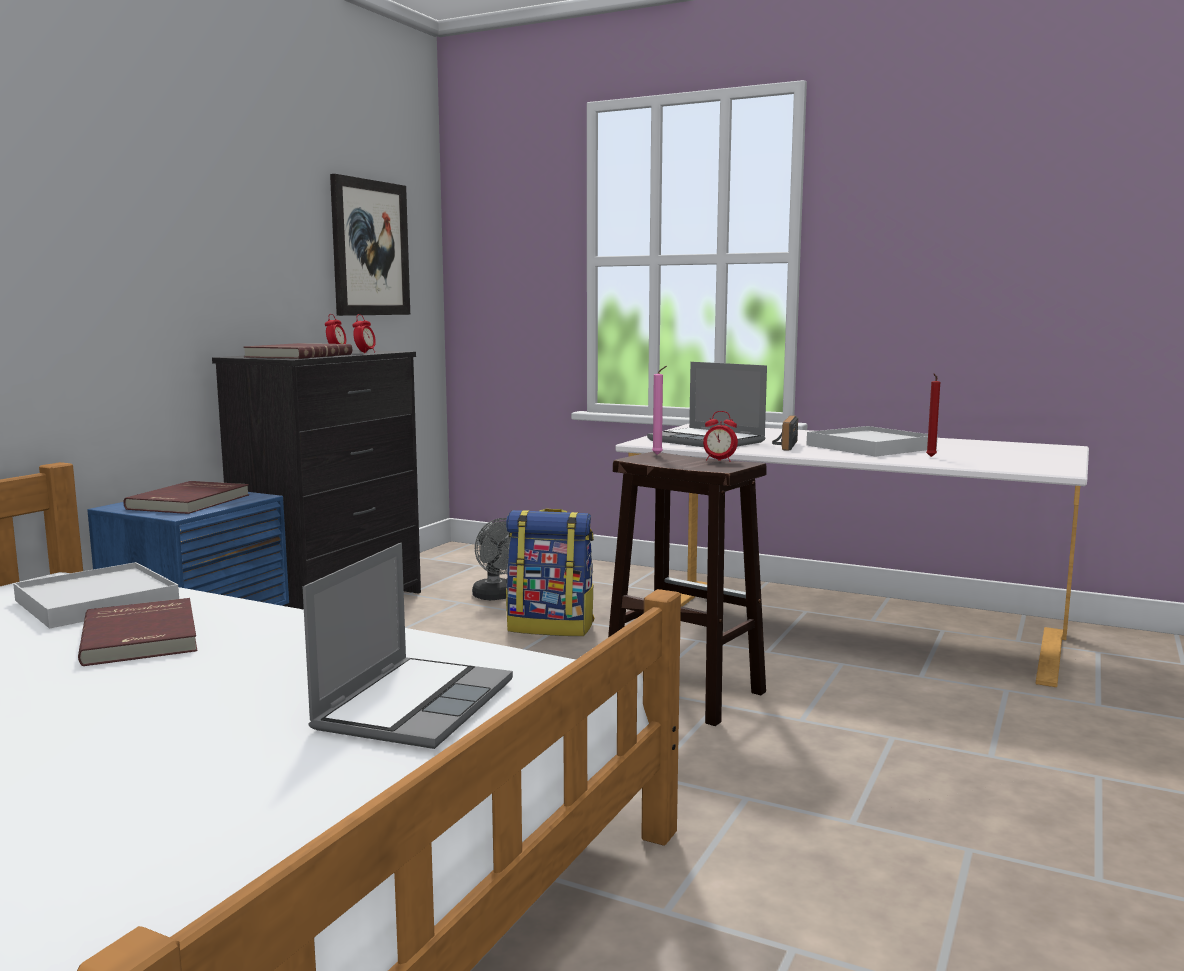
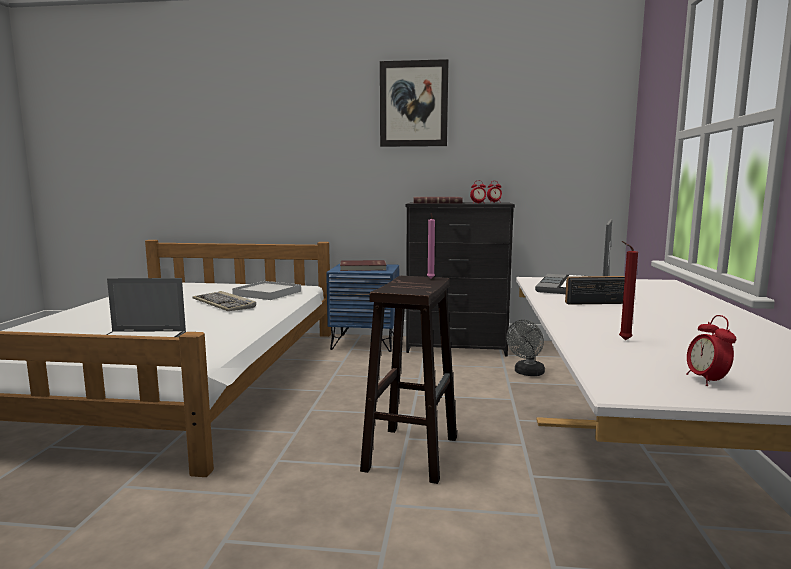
camera: 70 degrees right, 0 degrees up
(143, 637) = (224, 304): red book -> keyboard
(370, 248) = (549, 139): picture -> picture (413, 104)
(551, 627) = (491, 396): backpack -> none
(719, 460) = (424, 288): alarm clock -> alarm clock (706, 381)
(871, 447) = (650, 322): white tray -> none

